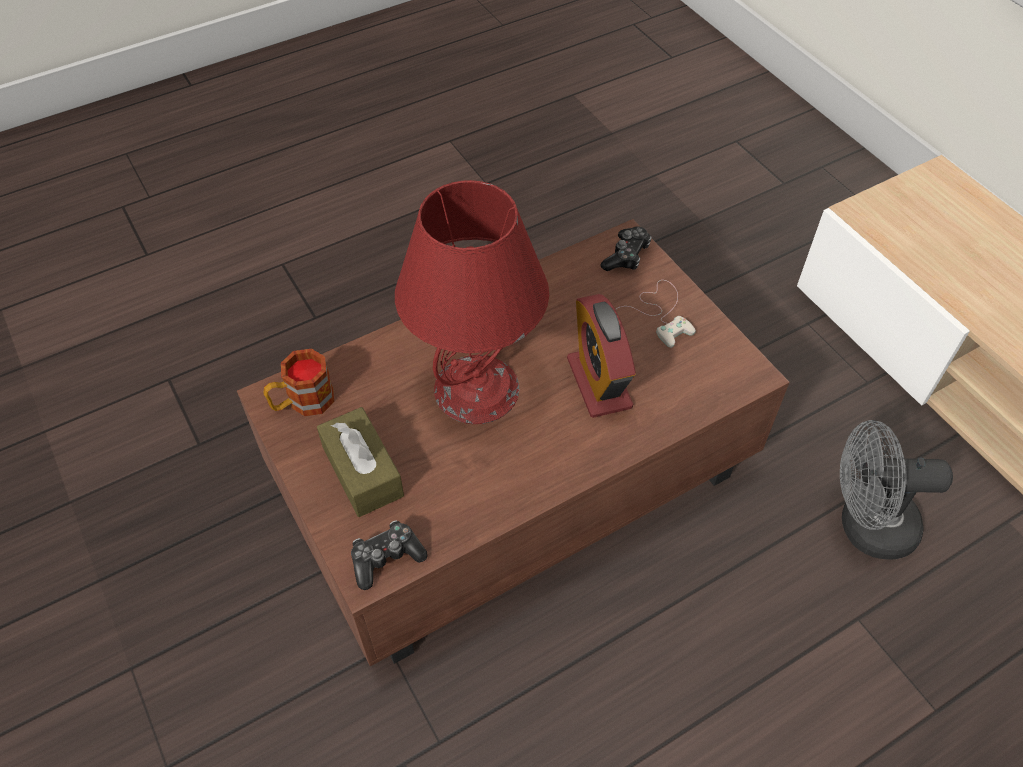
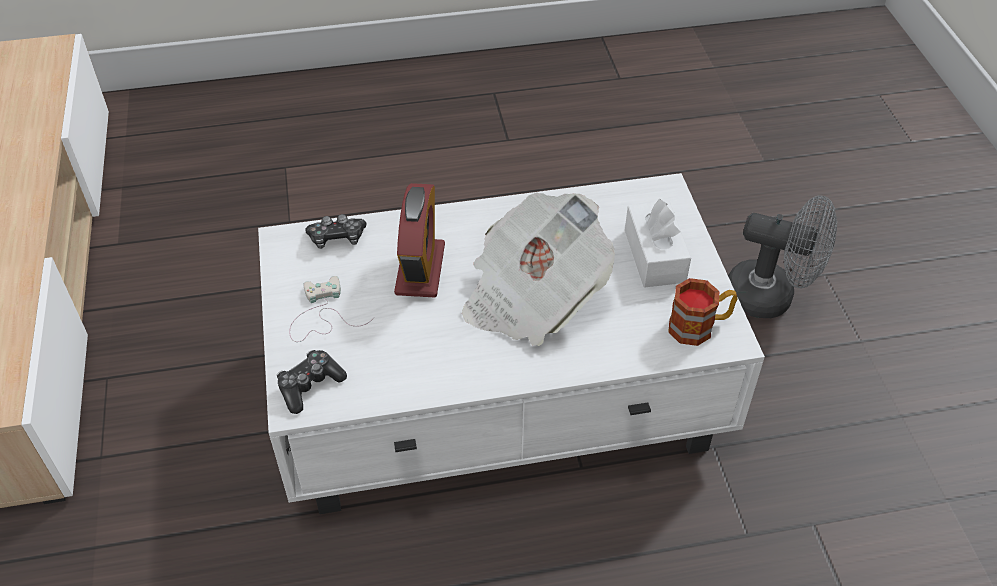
camera: 160 degrees left, 5 degrees down
(362, 472) = (654, 256): brown tissue box -> white tissue box
(386, 558) = (649, 196): game controller -> game controller (337, 238)
(476, 388) = (532, 295): red table lamp -> newspaper
(509, 480) = (501, 391): brown coffee table -> white coffee table
(865, 526) = (228, 270): grey fan -> grey fan (770, 297)

